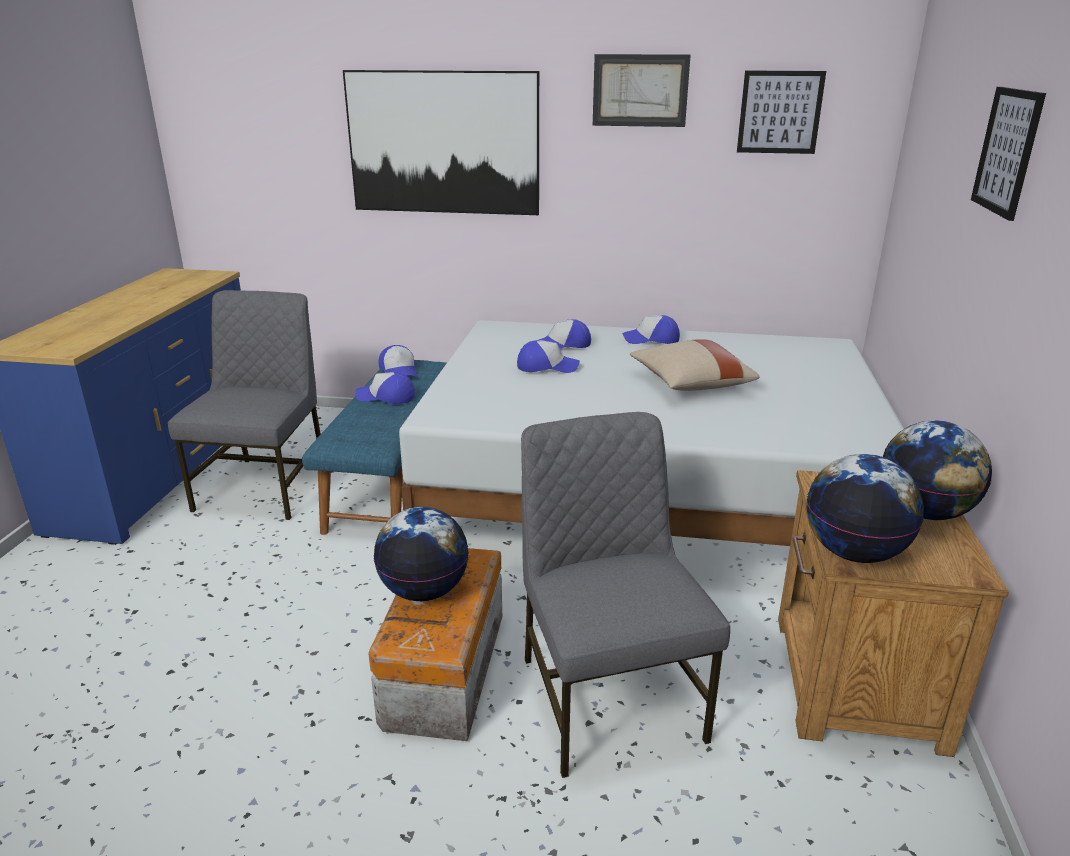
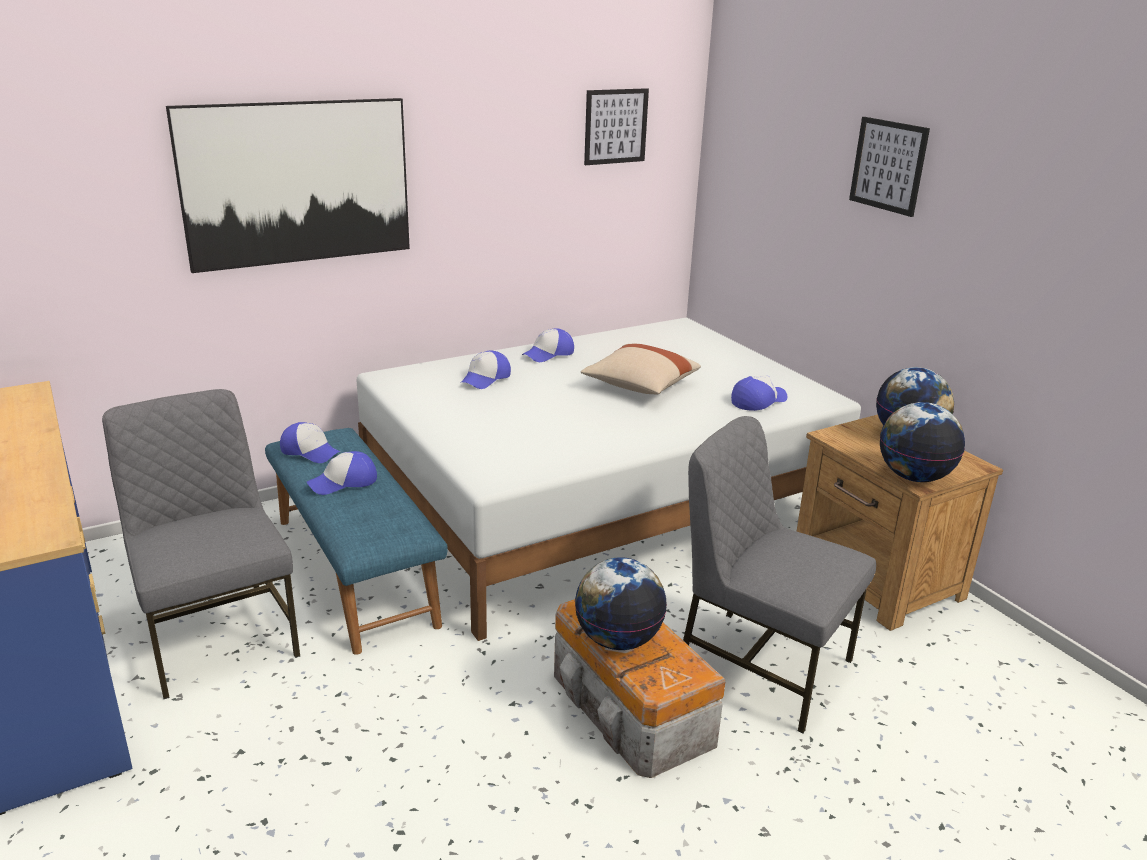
camera: 40 degrees left, 0 degrees up
(547, 367) = (506, 403): cap -> cap (758, 401)
(640, 90) = (499, 113): picture -> none

